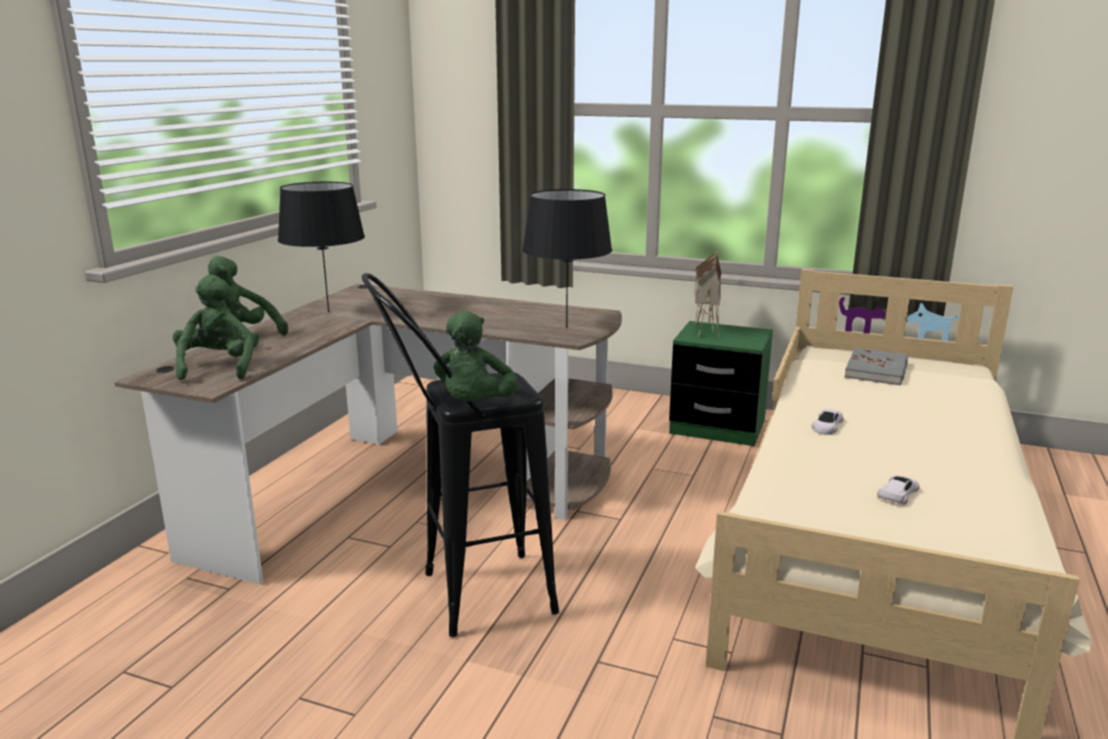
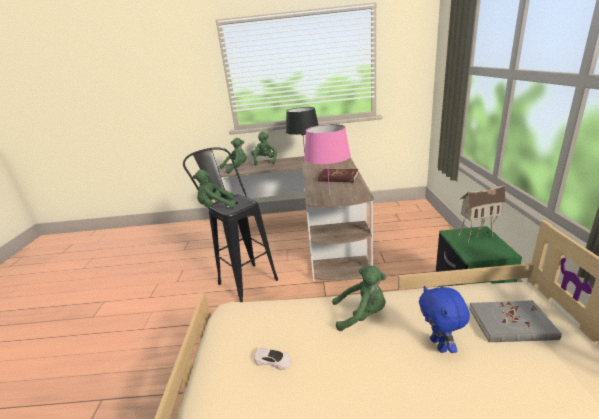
camera: 70 degrees right, 5 degrees up
(490, 310) = (338, 177): none -> red book
(566, 327) = (329, 195): black table lamp -> pink table lamp
(827, 426) = (362, 315): white toy car -> green plush toy
(898, 404) = (439, 345): none -> blue plush toy

